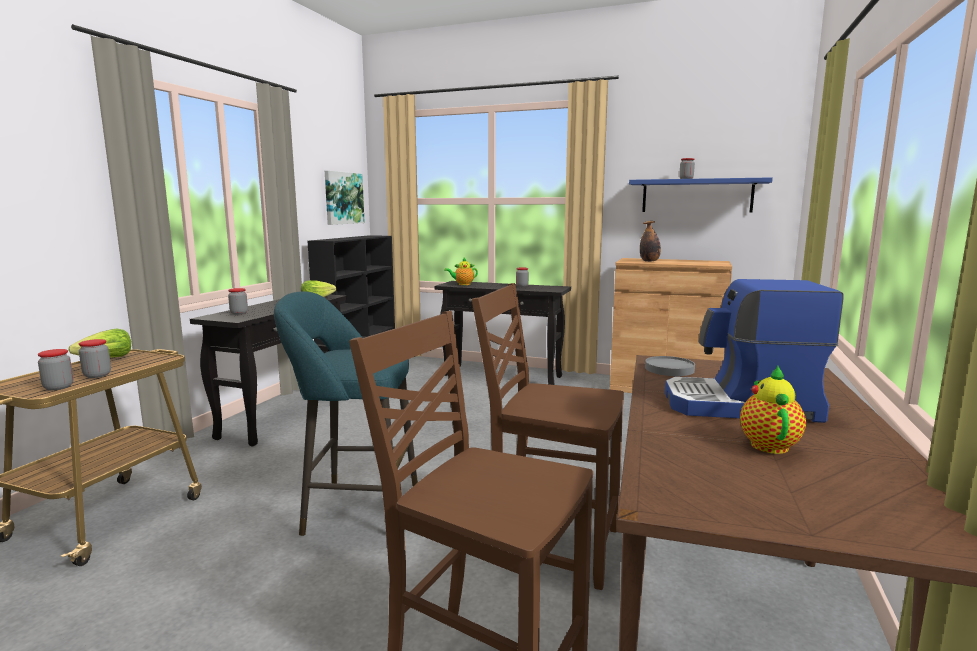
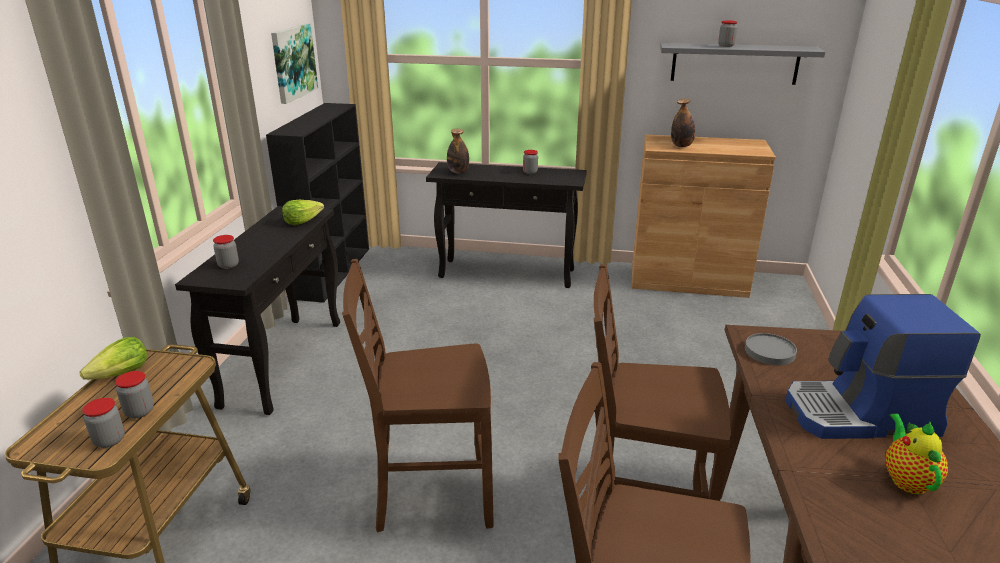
camera: 10 degrees left, 15 degrees up
(355, 509) = (430, 495): turquoise stool -> brown chair
(462, 284) = (458, 172): teapot -> bottle
(696, 196) = (734, 63): blue shelf -> grey shelf

